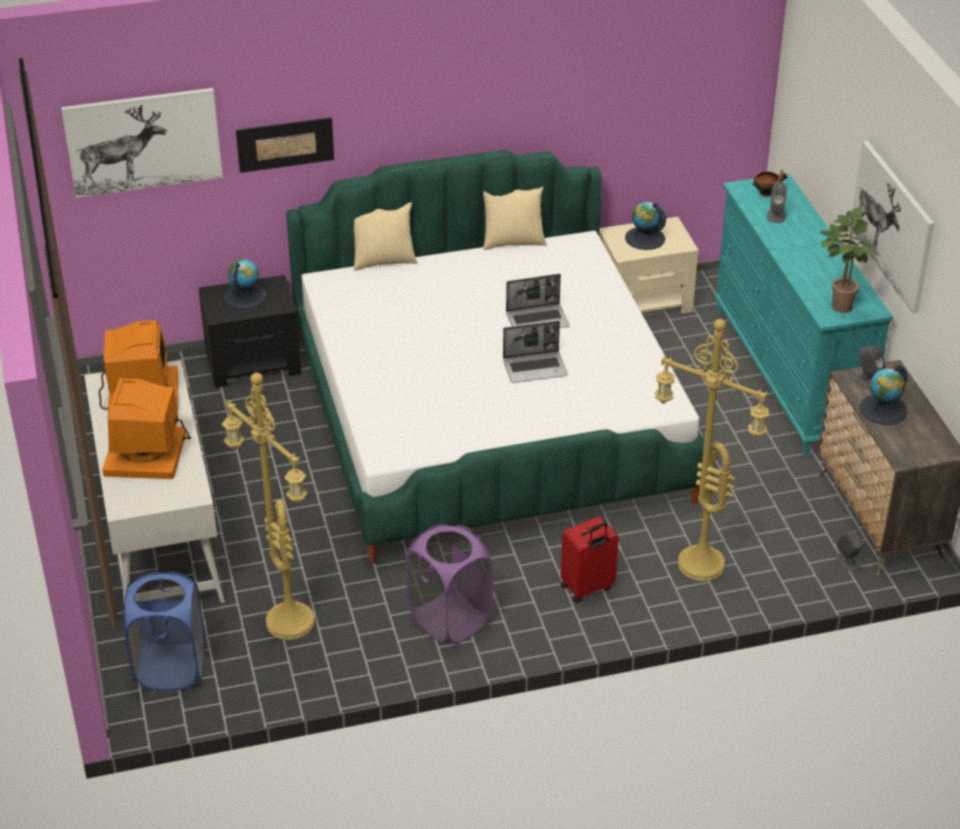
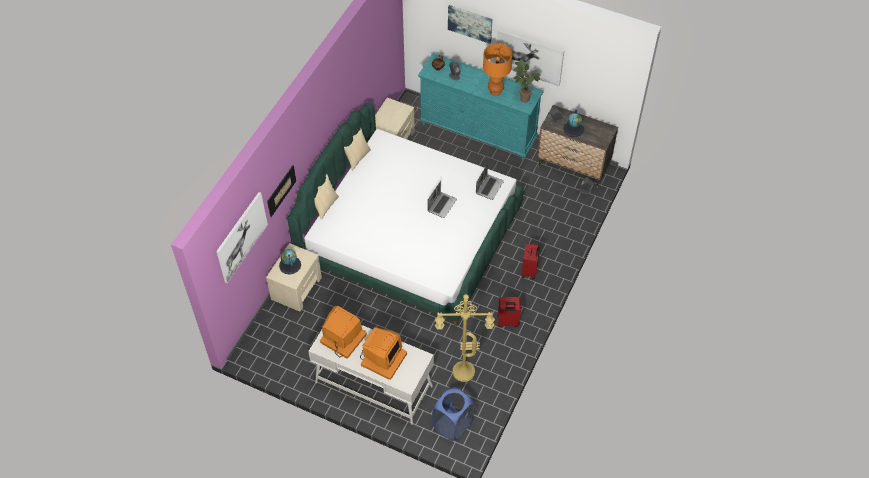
camera: 50 degrees left, 15 degrees up
(147, 455) = (383, 359): monitor -> monitor turned 105 degrees counterclockwise
(253, 361) = (296, 288): black nightstand -> beige nightstand
(449, 619) = (507, 322): purple laundry basket -> red suitcase
(538, 320) = (414, 184): laptop -> laptop (489, 187)
(645, 238) = (390, 117): globe -> none
(697, 566) = (548, 232): yellow floor lamp -> none
(810, 270) = (495, 91): none -> orange table lamp
(839, 116) = (470, 23): none -> picture

